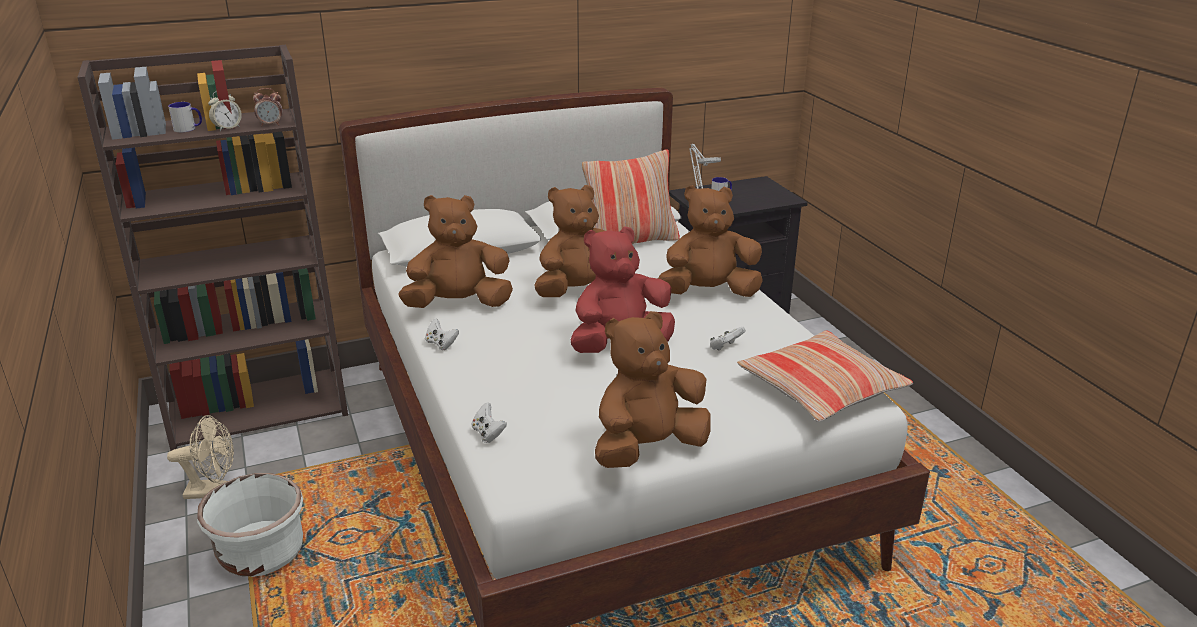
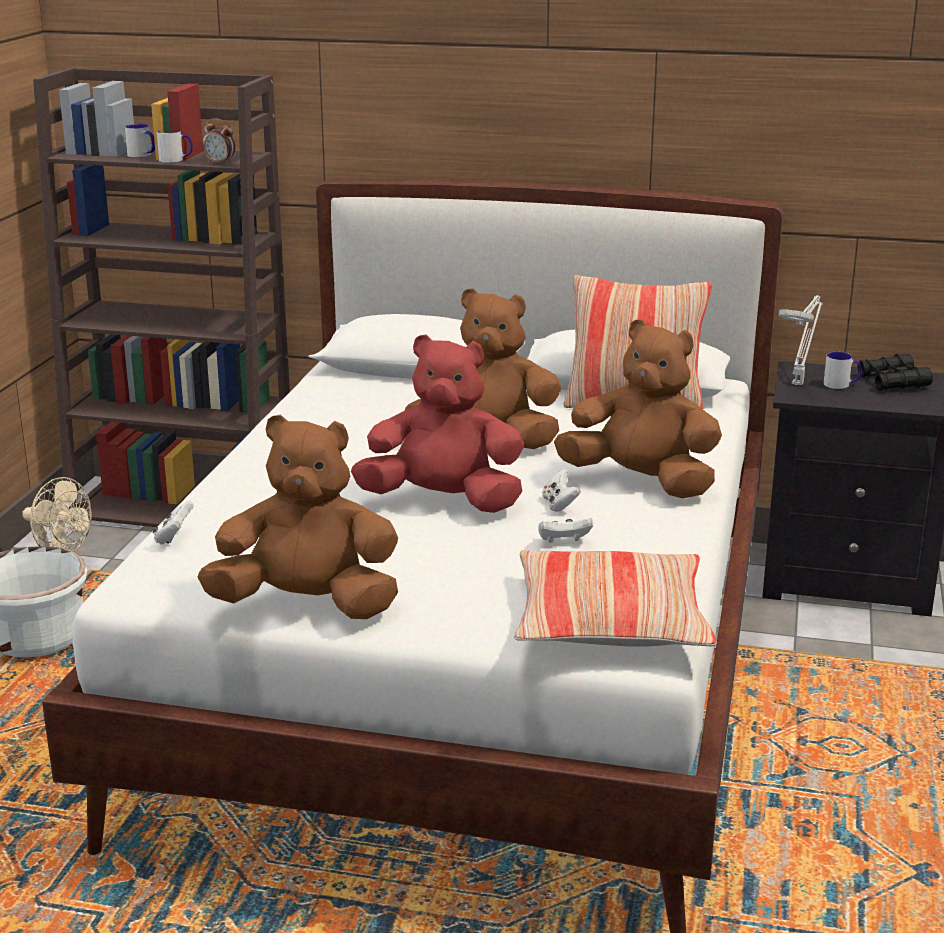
camera: 35 degrees right, 5 degrees down
(227, 128) = (176, 160): alarm clock -> mug
(441, 344) = (258, 447): white game controller -> white game controller (559, 504)
(458, 304) = (334, 416): brown plush toy -> none
(743, 189) = (892, 382): none -> black binoculars

